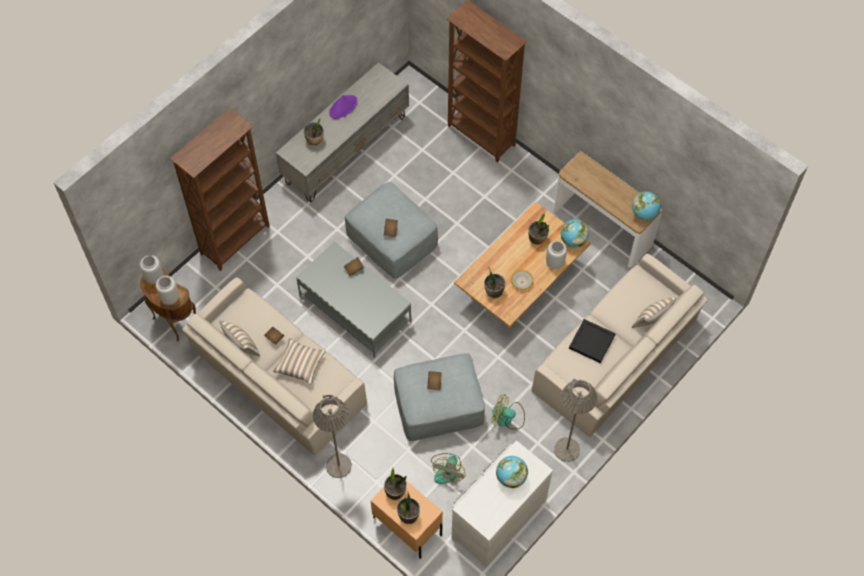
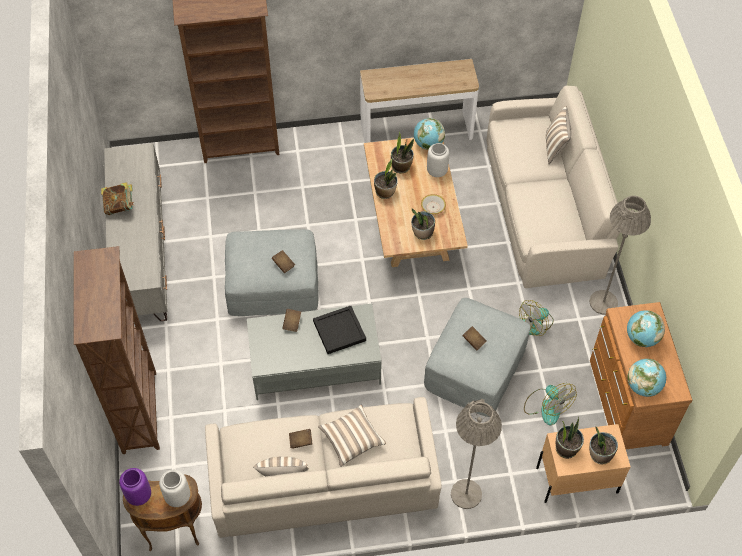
camera: 50 degrees left, 5 degrees down
(154, 278) = (139, 495): grey vase -> purple vase
(315, 140) = (129, 252): potted plant -> potted plant (385, 192)
(343, 107) = (120, 206): purple hat -> book
(496, 518) = (626, 402): white dresser -> brown dresser
(592, 342) = (538, 200): black tray -> black tray (340, 331)
(644, 213) = (464, 72): globe -> globe (643, 386)

